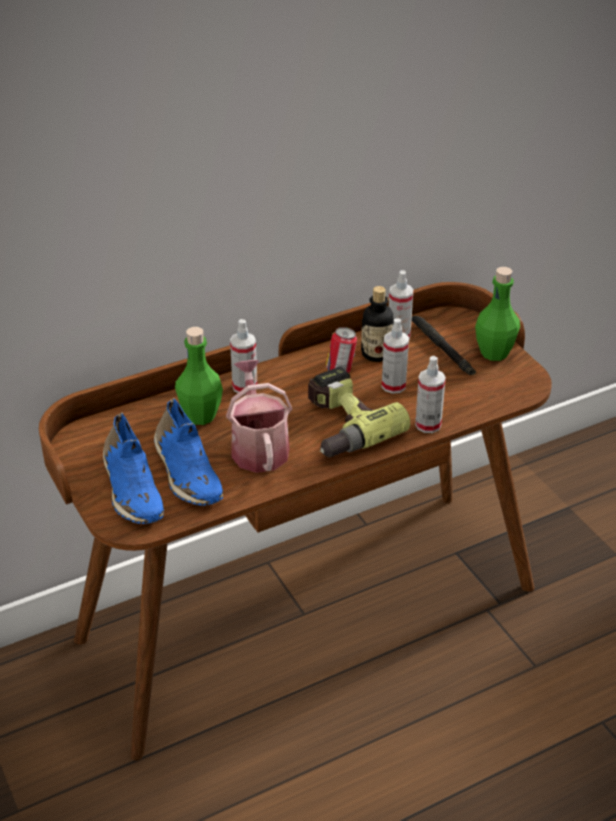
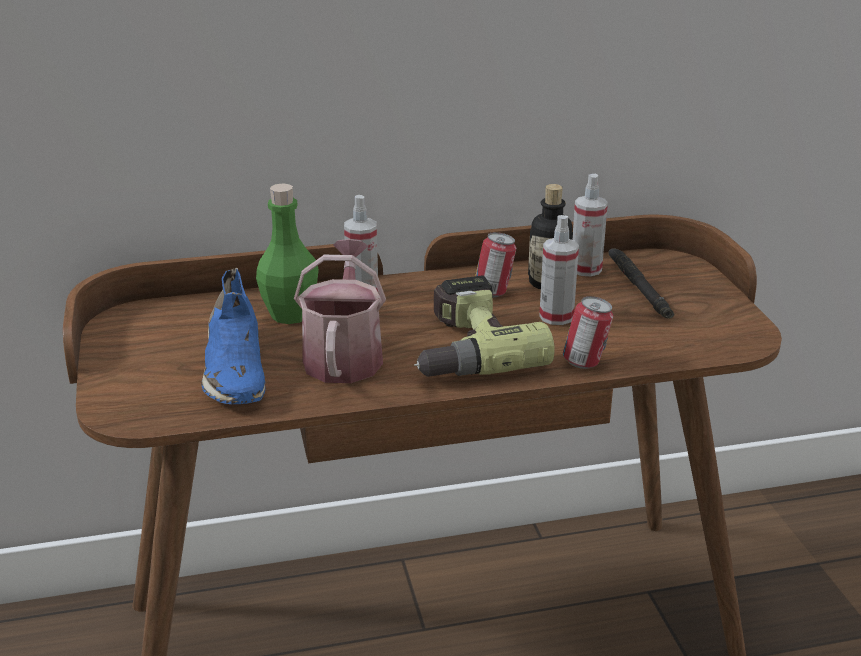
camera: 15 degrees right, 10 degrees down
(131, 489) = (155, 376): blue shoe -> none
(428, 425) = (585, 363): spray bottle -> can
(494, 353) = (709, 300): green bottle -> none

